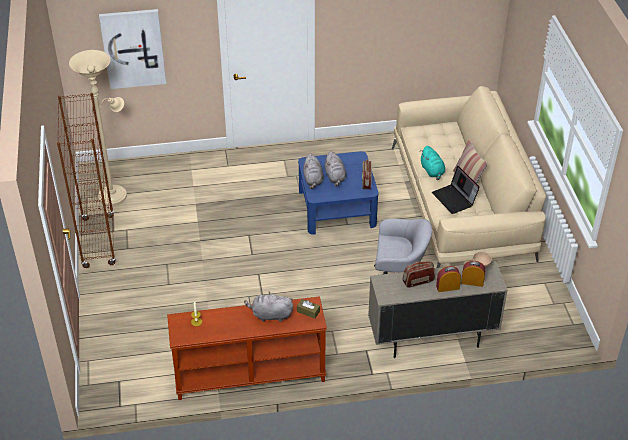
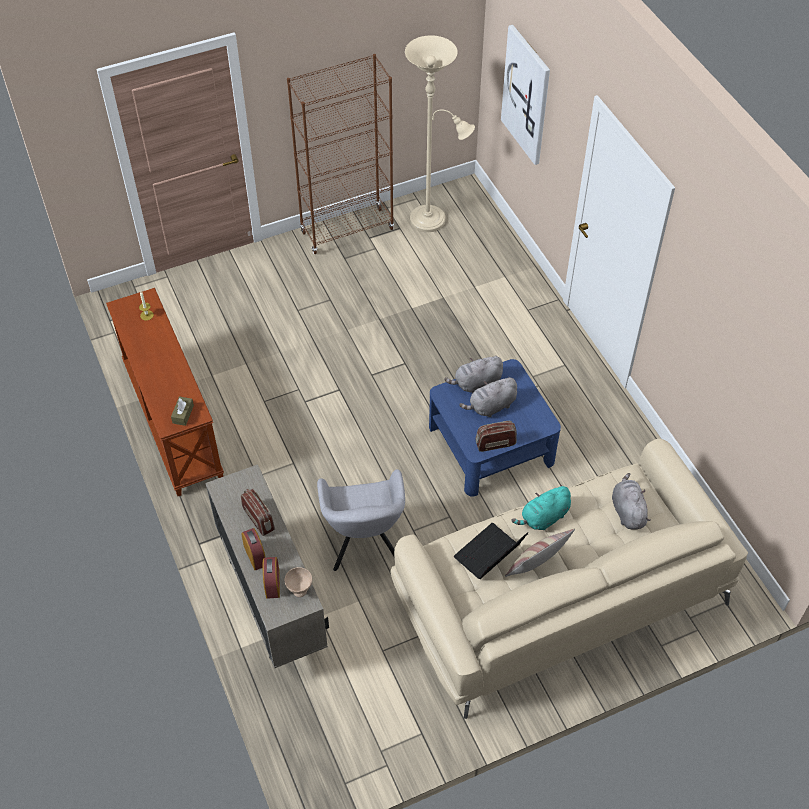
camera: 75 degrees right, 10 degrees up
(270, 315) = (170, 379): grey plush toy -> grey plush toy (627, 511)

